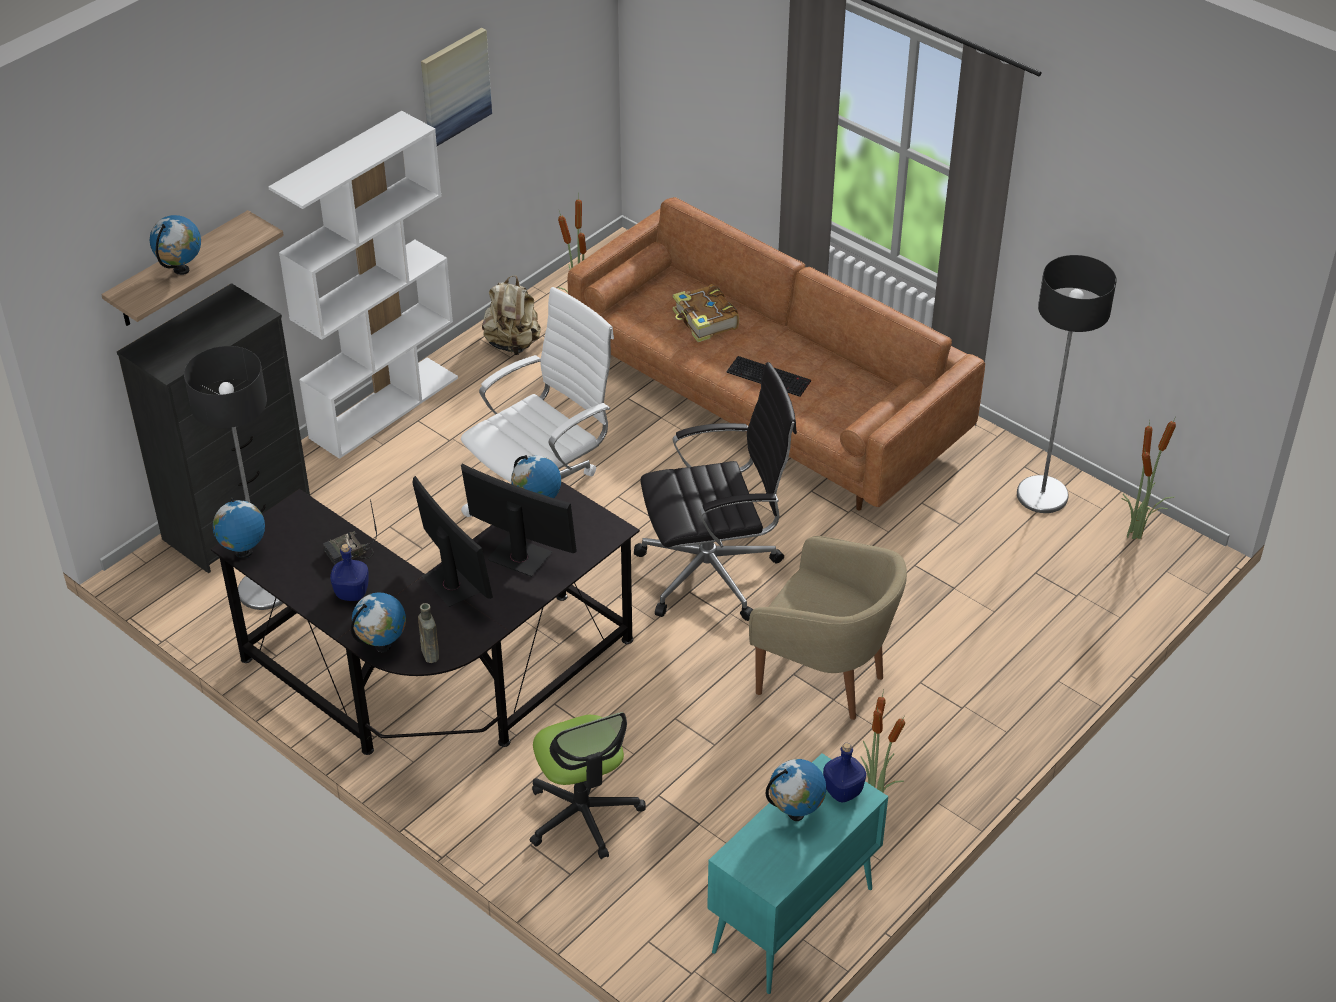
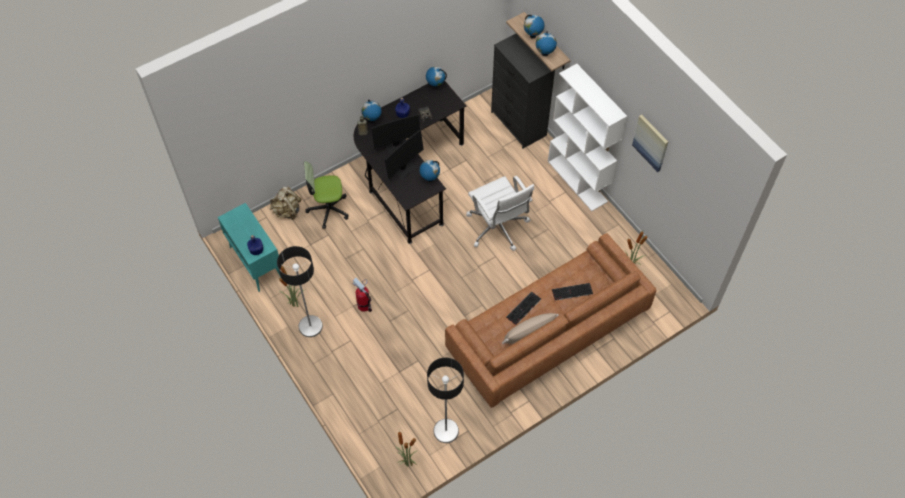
camera: 105 degrees right, 15 degrees up
(264, 590) = (476, 128): floor lamp -> floor lamp (310, 326)
(513, 344) = (612, 236): beige backpack -> beige backpack (287, 211)
(705, 321) = (572, 292): book -> keyboard
(713, 572) = (438, 281): black office chair -> none
(795, 814) = (253, 233): globe -> globe (544, 54)
(819, 363) = (528, 333): none -> beige pillow
(825, 680) = (364, 306): beige armchair -> fire extinguisher

